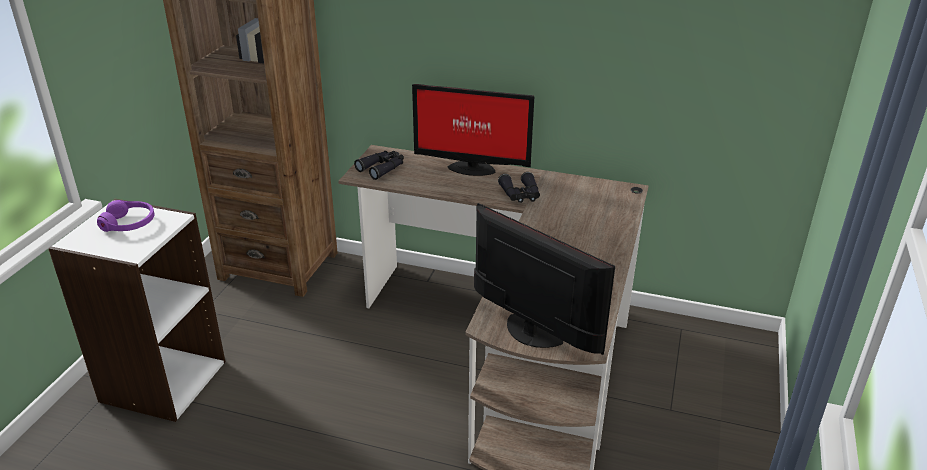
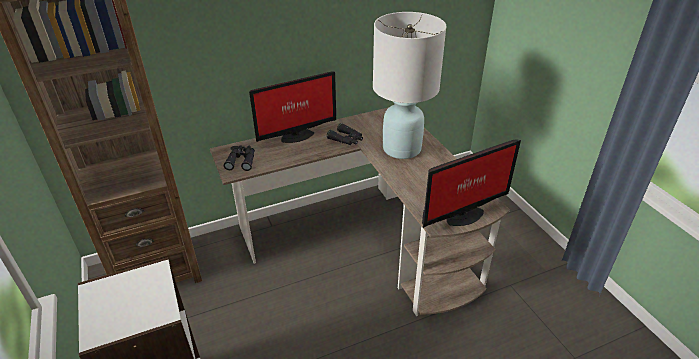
camera: 40 degrees left, 5 degrees up
(129, 223) = (124, 294): purple headphones -> none
(533, 333) = (462, 215): monitor -> monitor turned 150 degrees clockwise
(571, 232) = (402, 149): none -> white table lamp

